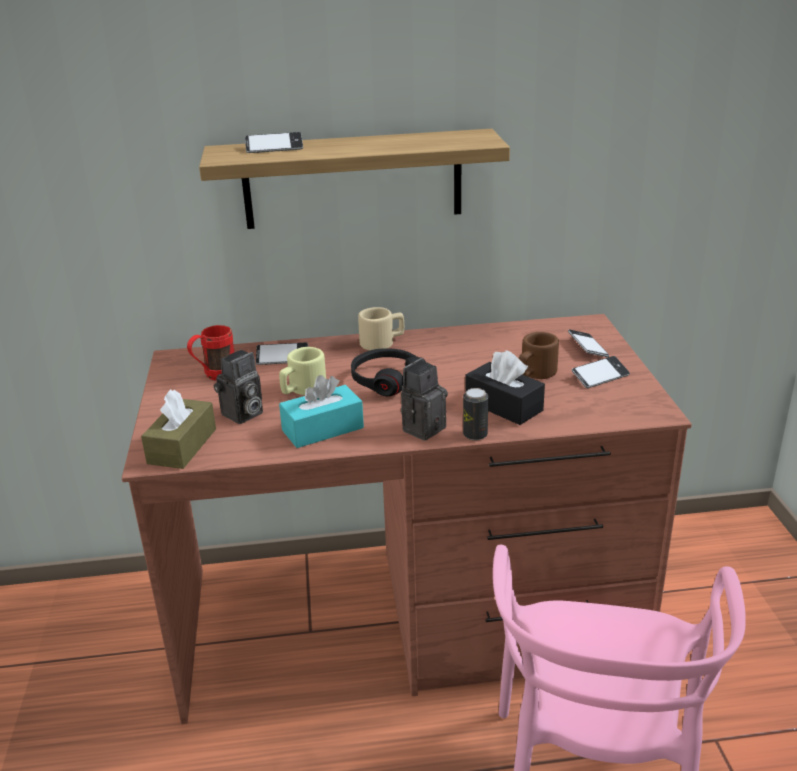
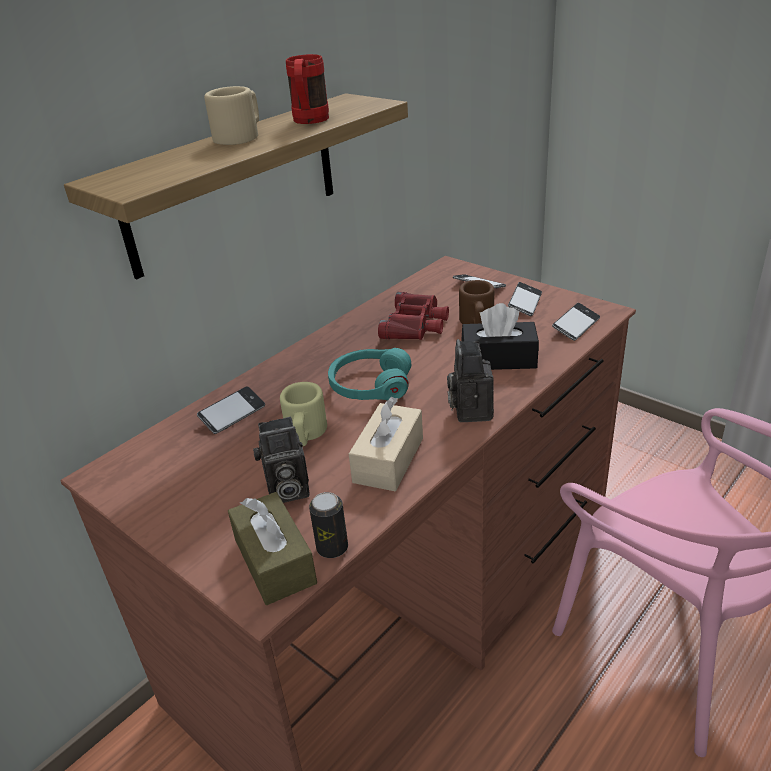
camera: 40 degrees left, 5 degrees up
(214, 376) = (187, 469): red mug -> red mug (309, 121)
(242, 415) = (286, 491): camera -> camera turned 75 degrees clockwise
(274, 148) = (168, 162): phone -> phone (575, 326)
(322, 429) = (388, 460): turquoise tissue box -> beige tissue box
(382, 342) = (308, 354): beige mug -> beige mug (241, 136)
(387, 380) = (370, 385): black headphones -> turquoise headphones
(475, 435) = (519, 394): can -> can (332, 548)
(487, 354) = (415, 324): none -> red binoculars

